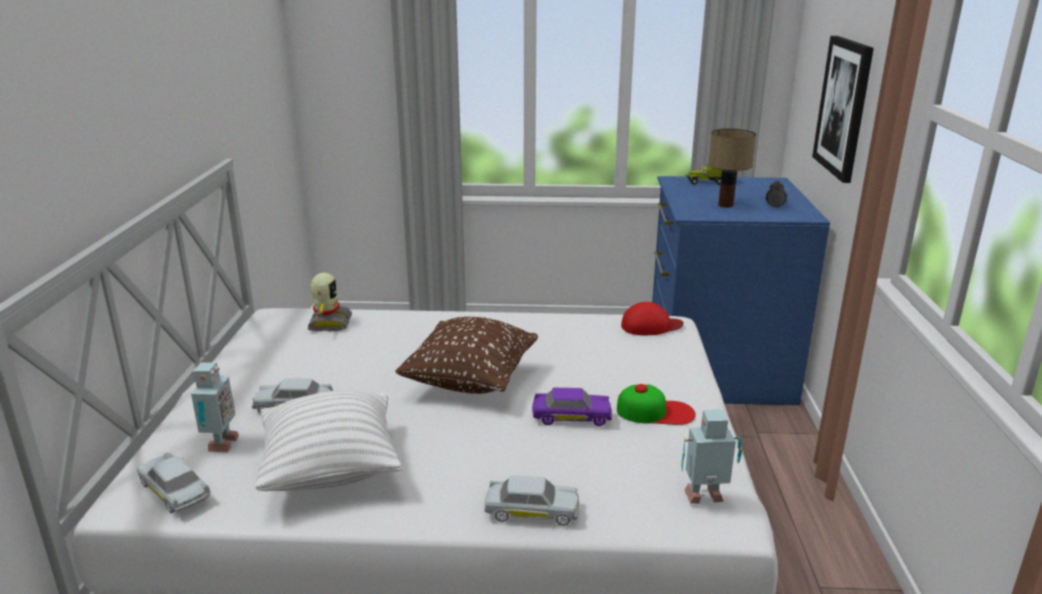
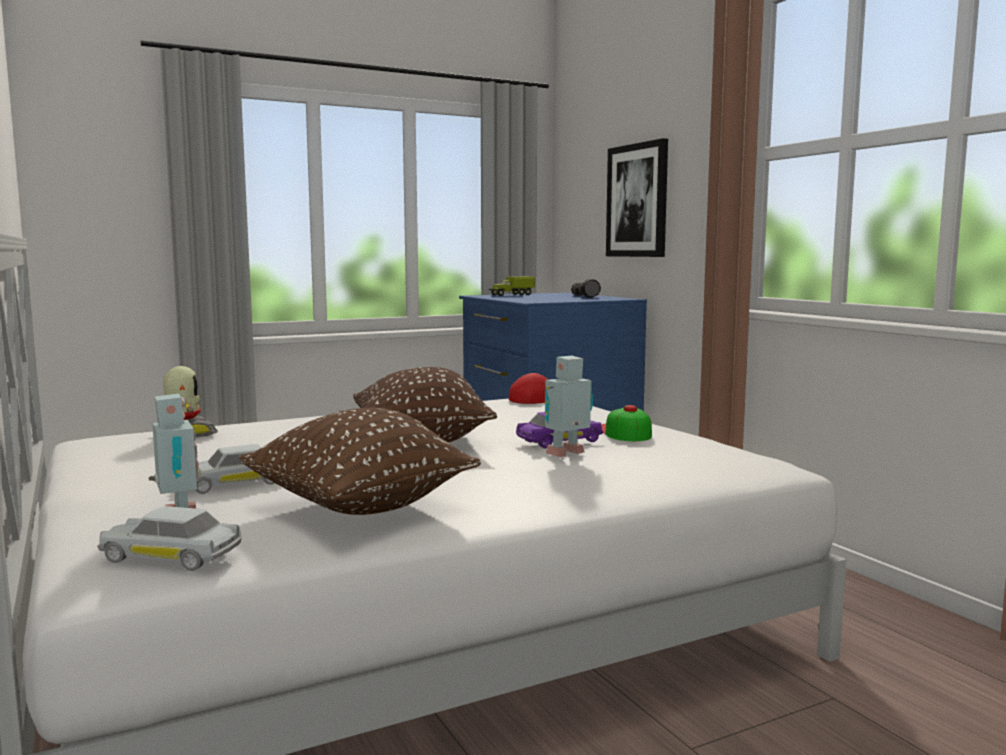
camera: 30 degrees left, 15 degrees down
(331, 470) = (360, 508): white pillow -> brown pillow
(531, 511) = (617, 491): white toy car -> none
(655, 411) = (623, 432): cap -> cap turned 75 degrees counterclockwise
(705, 498) = (747, 458): toy robot -> toy robot (568, 454)
(725, 205) = (551, 299): table lamp -> none

